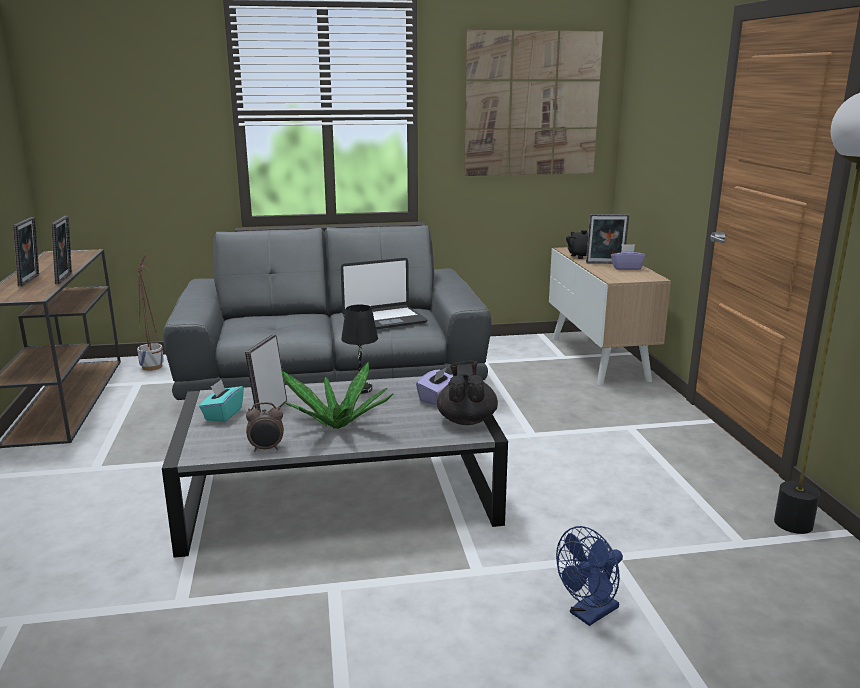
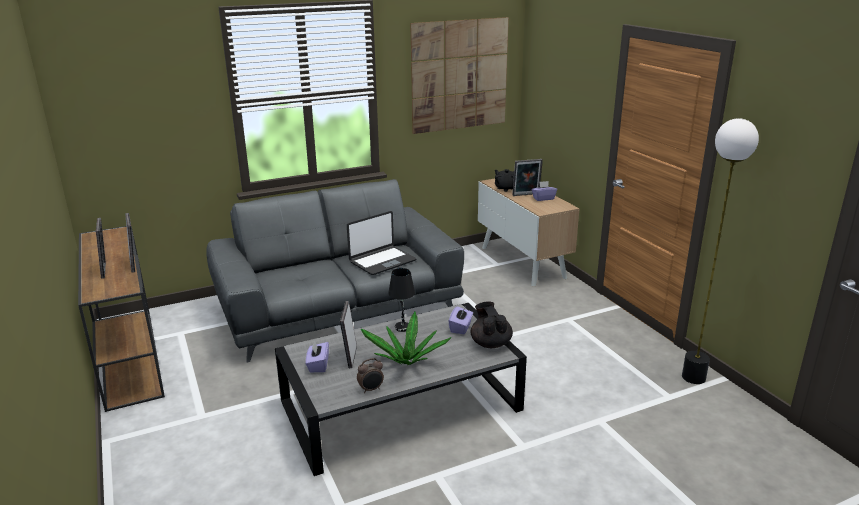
camera: 15 degrees left, 5 degrees up
(152, 367) = (181, 315): planter -> none
(223, 414) = (318, 365): turquoise tissue box -> purple tissue box
(589, 614) = (602, 462): blue fan -> none

